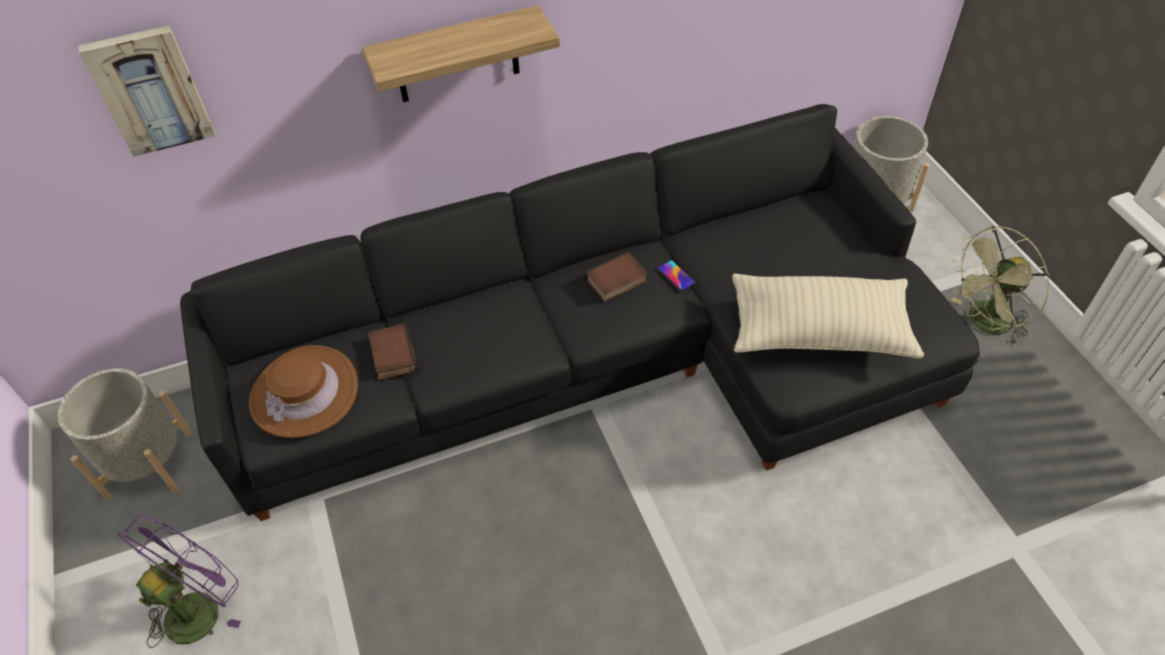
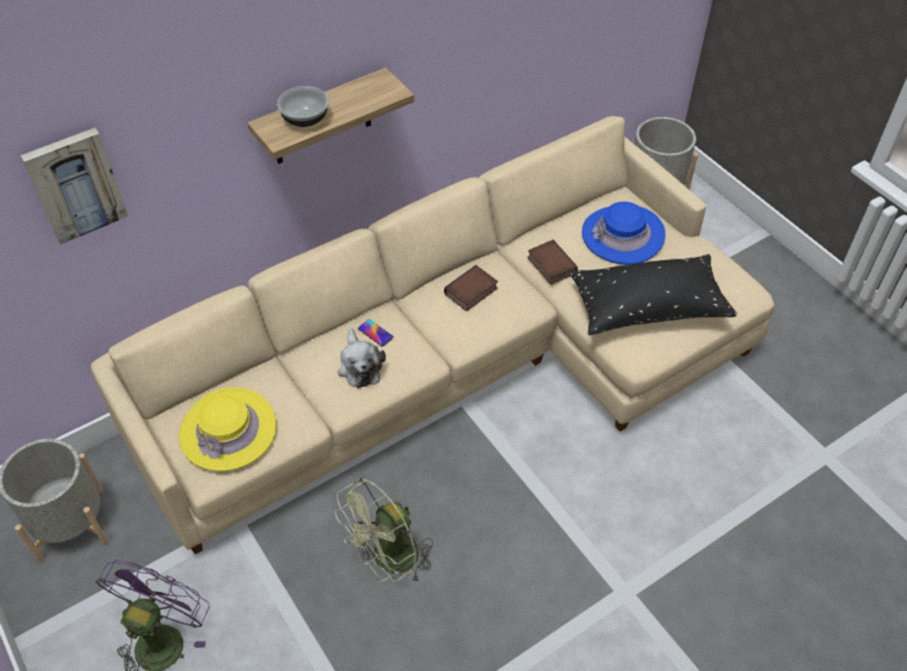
camera: 15 degrees left, 0 degrees up
(304, 393) = (228, 430): brown hat -> yellow hat
(392, 355) = (294, 385): book -> book (550, 265)
(425, 50) = (304, 119): none -> bowl
(468, 345) = (359, 366): none -> plush toy
(608, 359) = (464, 361): black sofa -> beige sofa
(676, 276) = (520, 279): phone -> phone (375, 333)
(810, 243) = (623, 235): none -> blue hat
(819, 331) = (648, 308): beige pillow -> black pillow
(984, 323) = (765, 281): green fan -> green fan (388, 561)

